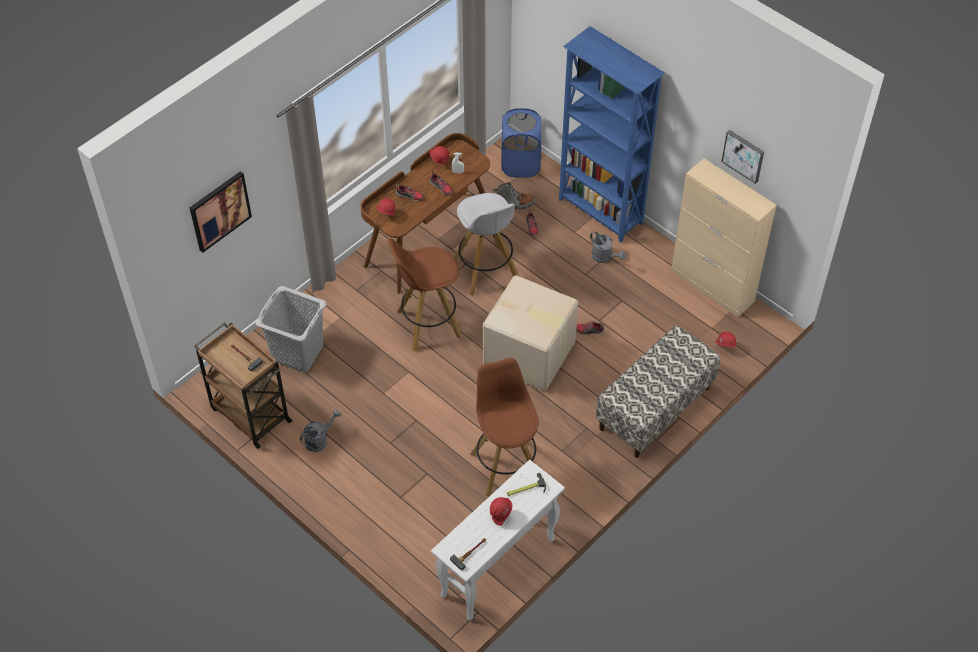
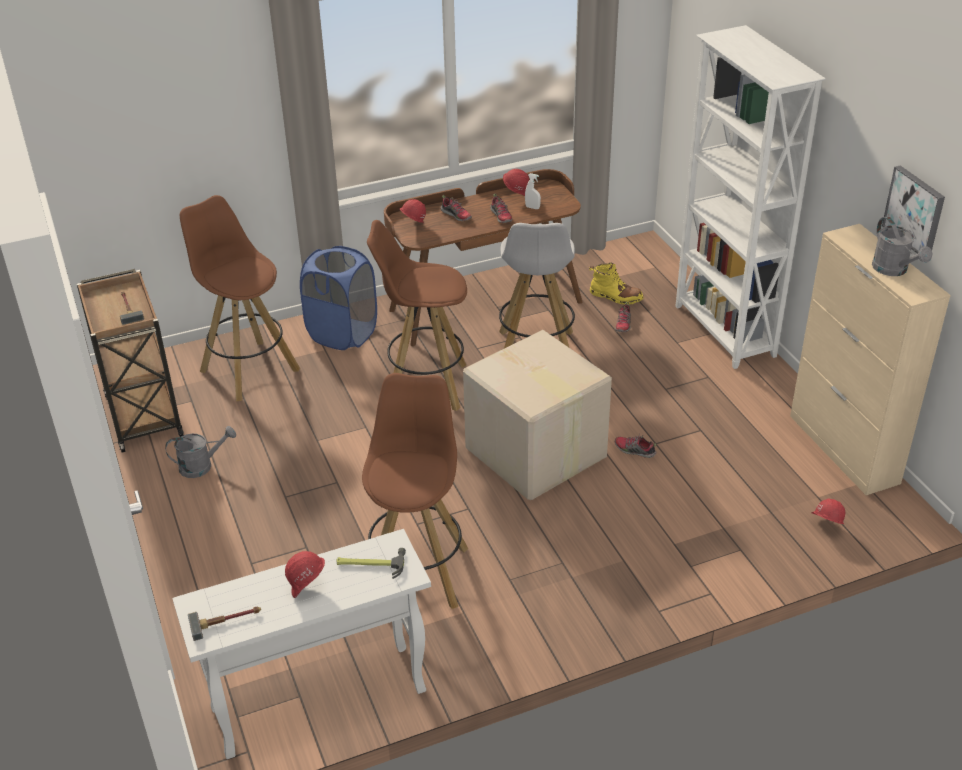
camera: 25 degrees right, 15 degrees down
(219, 211) = (161, 109): picture -> none
(297, 352) = (248, 370): grey laundry basket -> brown stool
(514, 203) = (615, 297): grey boot -> yellow boot
(520, 164) = (647, 263): blue laundry basket -> blue laundry basket (343, 334)
(600, 212) = (724, 332): blue bookcase -> white bookcase
(605, 257) = (703, 378): grey watering can -> grey watering can (894, 270)
(655, 408) = (679, 570): bench -> none

